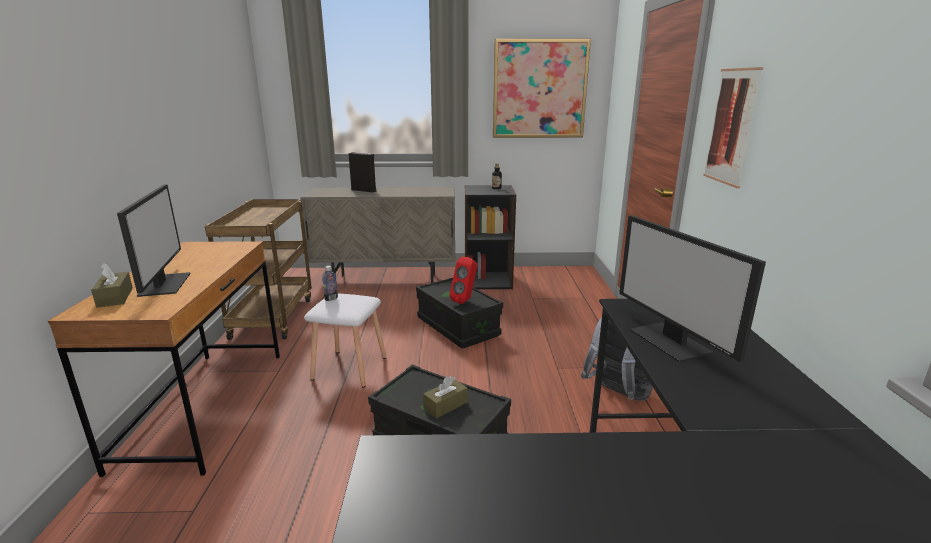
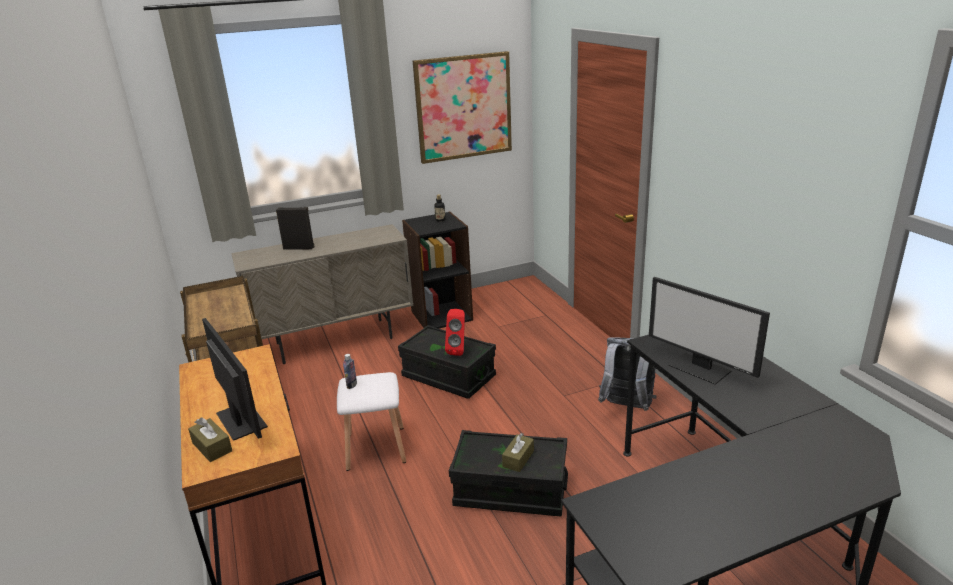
camera: 20 degrees left, 5 degrees up
(731, 127) = (691, 175): picture -> none

